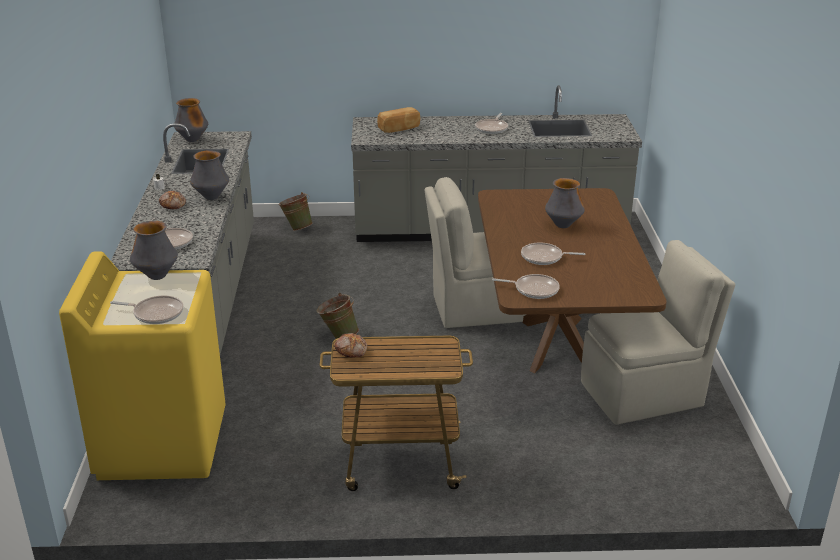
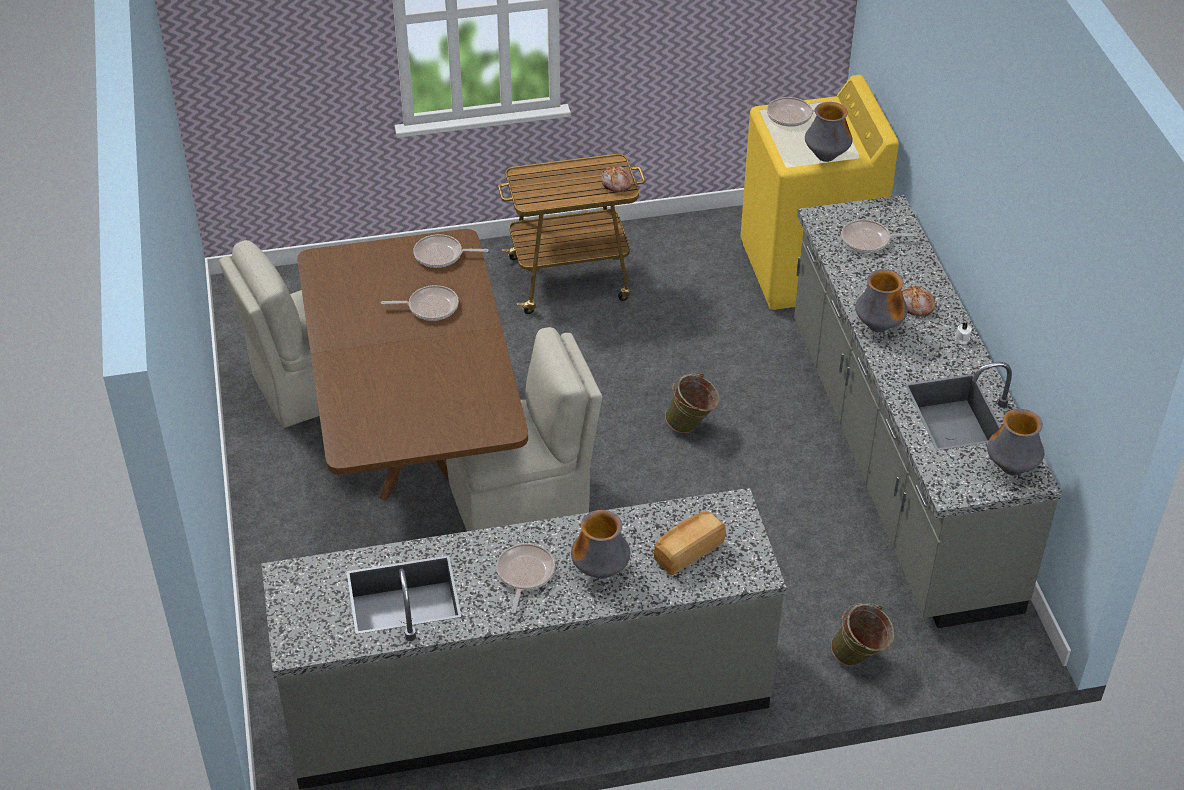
camera: 170 degrees right, 15 degrees up
(563, 225) = (405, 370): vase -> vase (600, 571)

